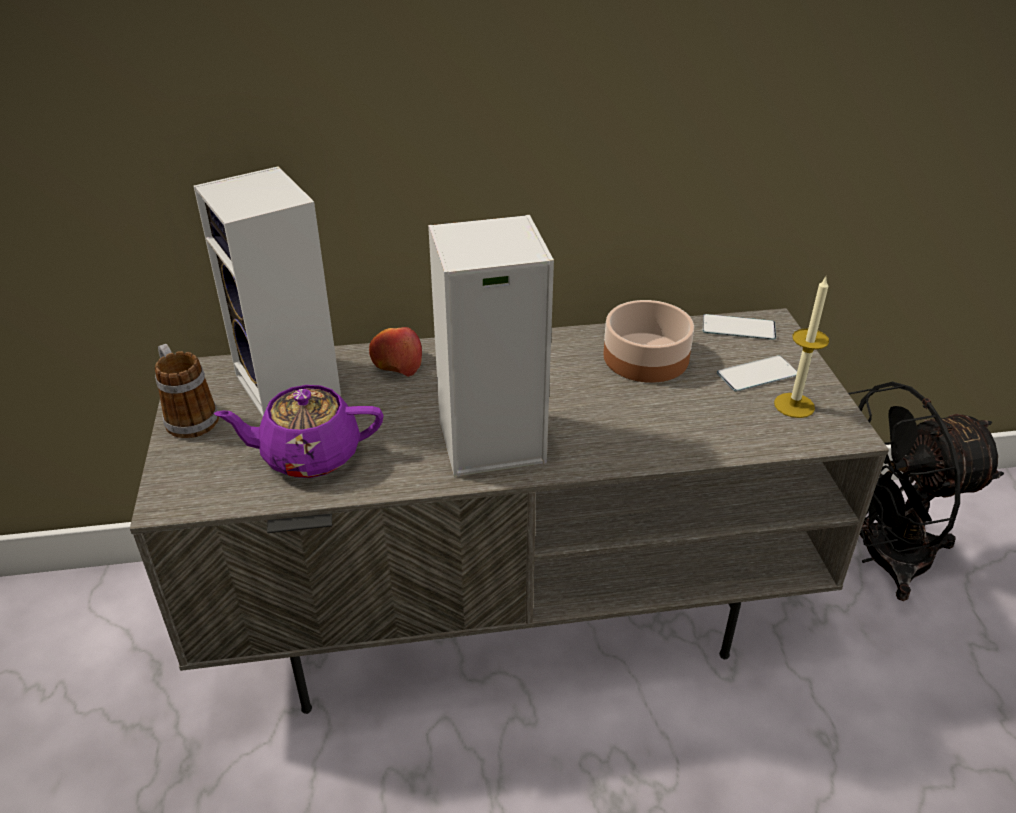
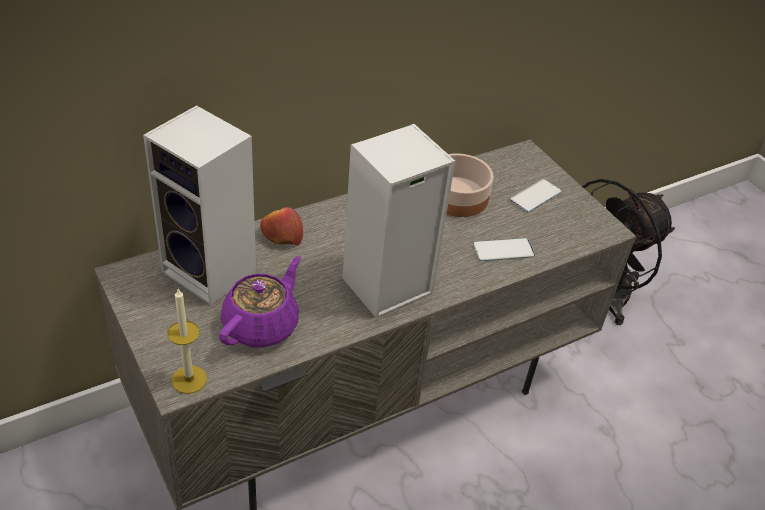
camera: 25 degrees left, 5 degrees up
(188, 417) = (146, 315): mug -> none
(309, 455) = (262, 325): purple teapot -> purple teapot turned 150 degrees clockwise
(738, 328) = (507, 161): phone -> phone (503, 250)
(794, 405) = (568, 215): candle -> candle (189, 379)

